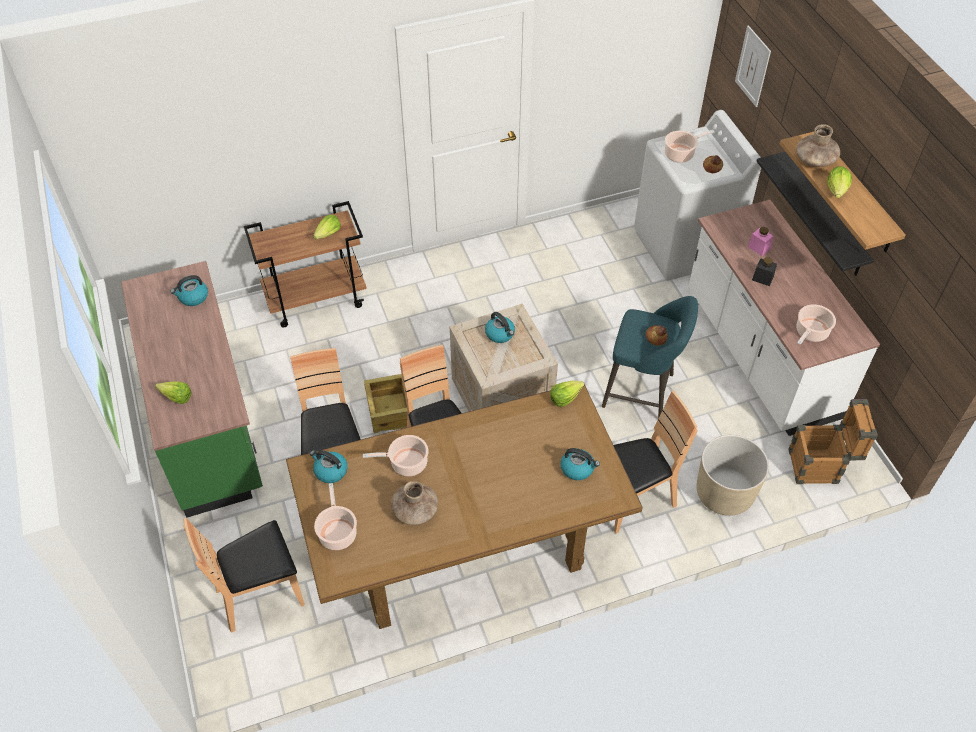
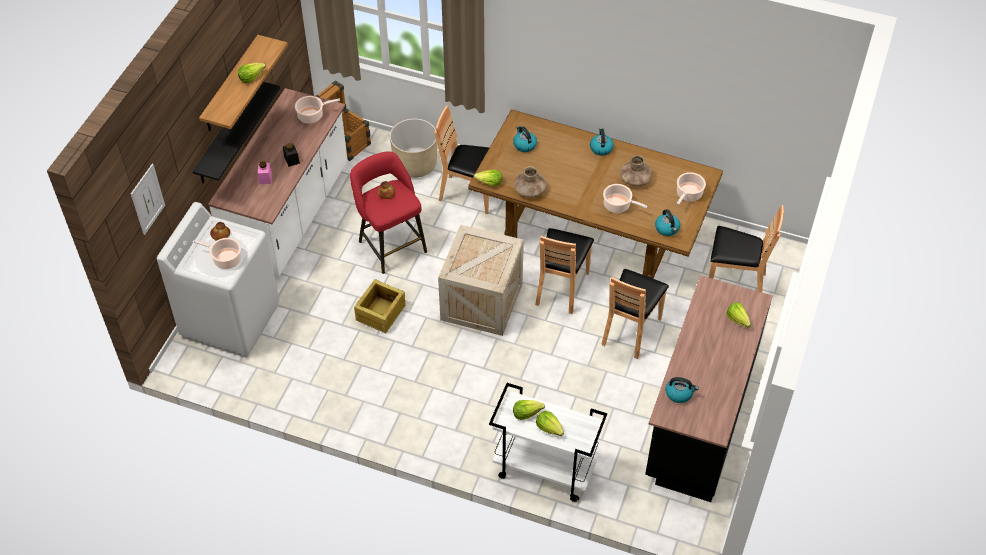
camera: 140 degrees left, 0 degrees up
(208, 422) = (699, 416): green counter -> black counter
(299, 235) = (549, 428): none -> lettuce
(316, 299) = (544, 469): brown cart -> white cart
(391, 410) = (564, 340): crate -> crate (380, 313)
(500, 334) = (475, 266): kettle -> kettle (601, 148)
(642, 392) = (390, 244): turquoise stool -> red stool
(814, 160) = (233, 101): brown vase -> brown vase (530, 190)

